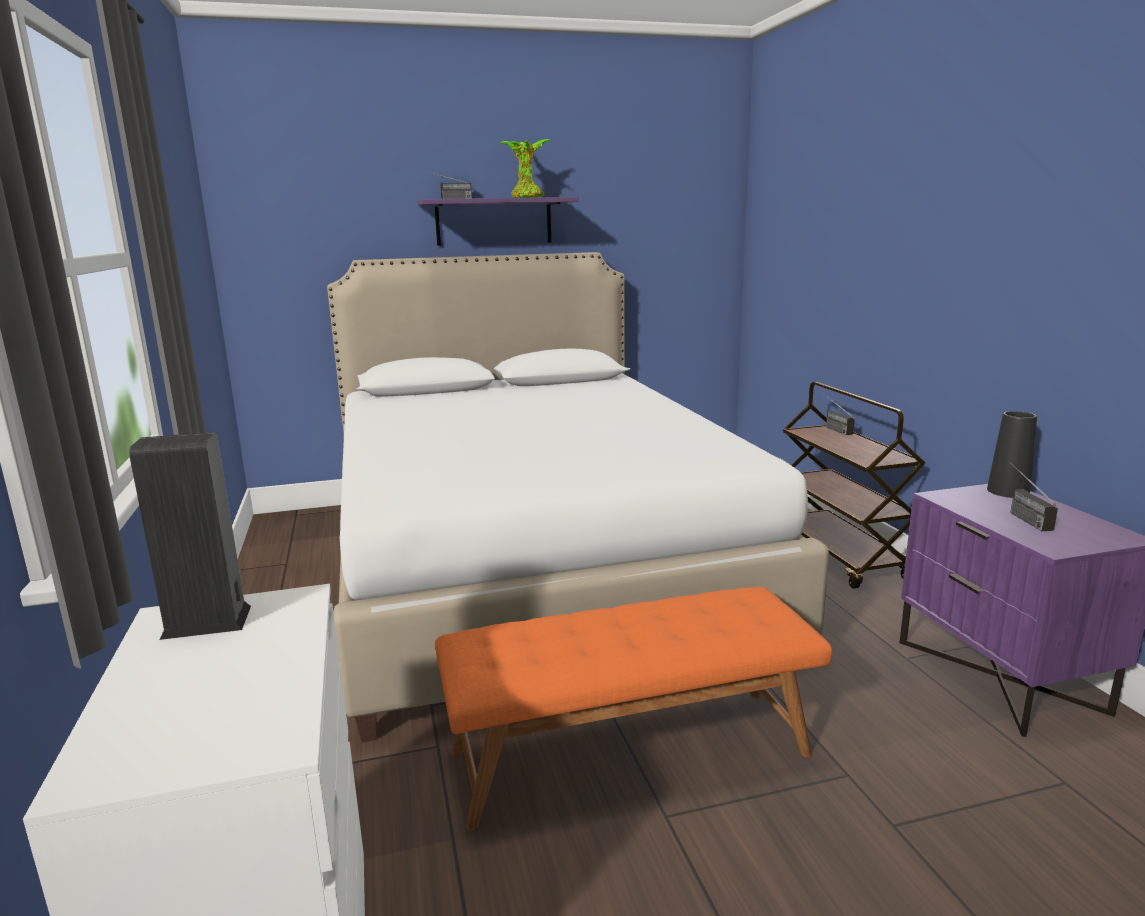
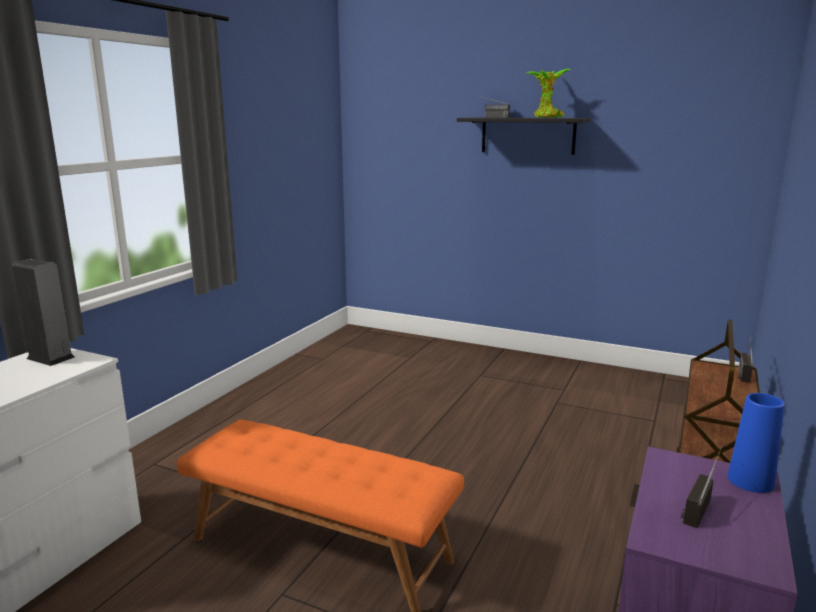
camera: 40 degrees right, 0 degrees up
(494, 222) = (528, 135): purple shelf -> black shelf
(531, 565) = (447, 410): white bed -> none
(1008, 491) = (750, 481): black vase -> blue vase

